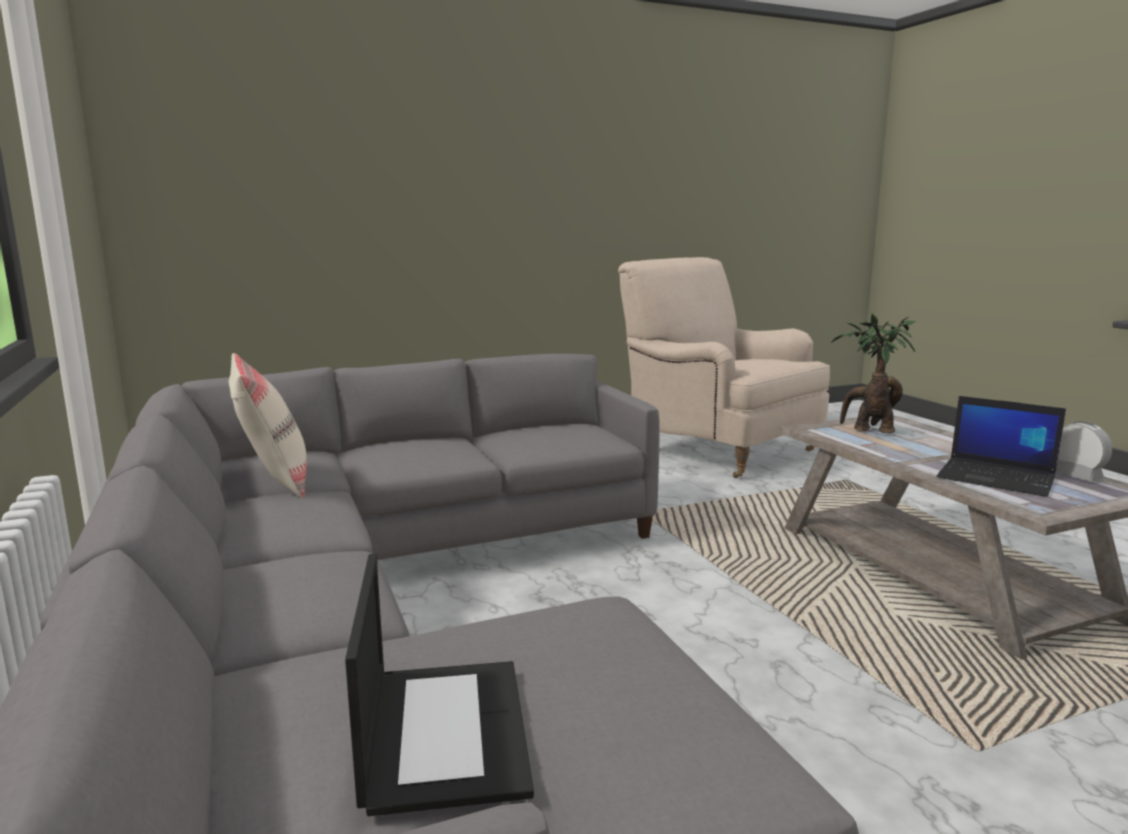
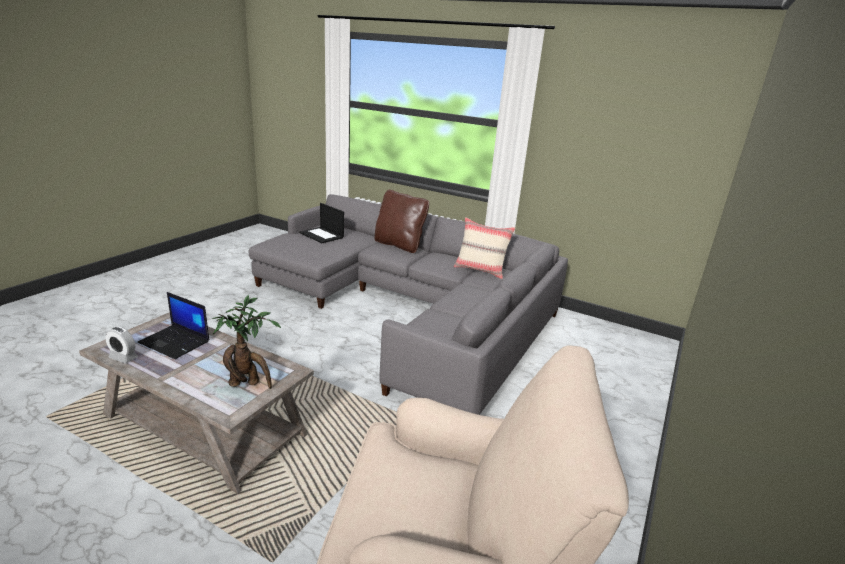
camera: 140 degrees right, 10 degrees up
(252, 597) = (399, 245): none -> brown pillow
(997, 478) = (175, 342): laptop -> laptop turned 150 degrees counterclockwise

